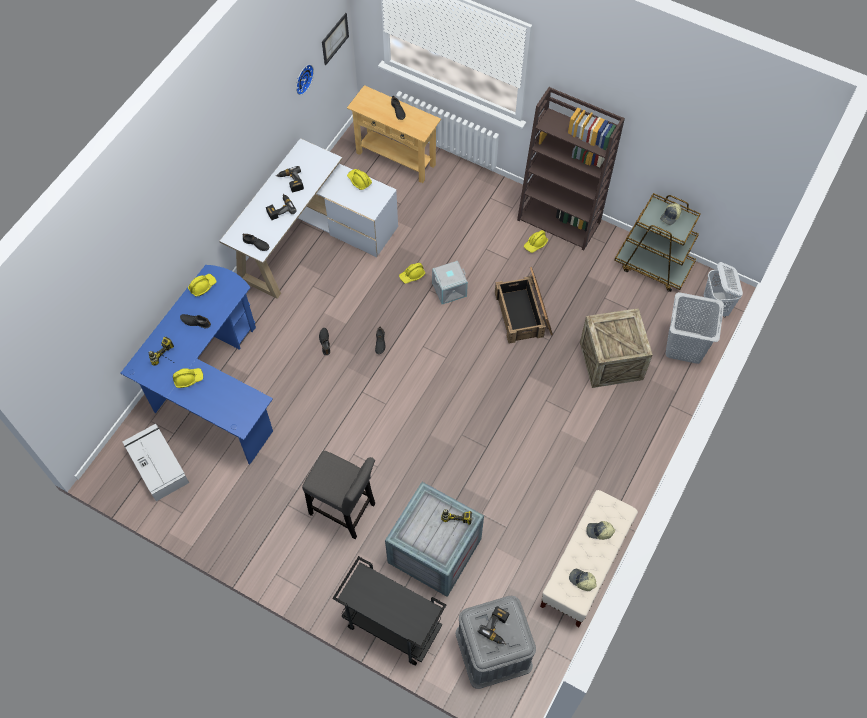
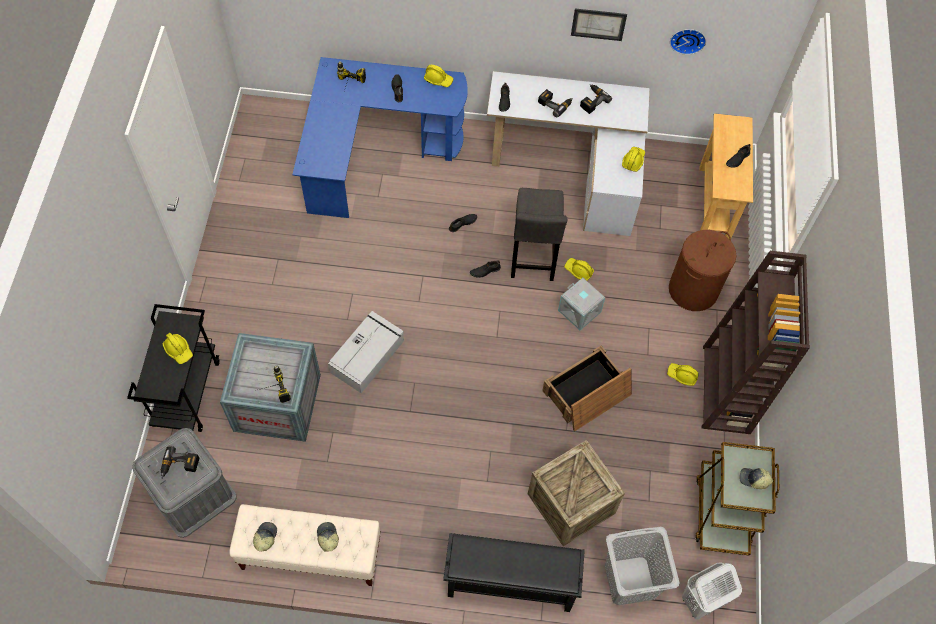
camera: 65 degrees right, 0 degrees up
(157, 465) = (277, 143): grey storage box -> grey storage box (368, 355)
(188, 379) = (336, 108): yellow hard hat -> yellow hard hat (178, 350)
(334, 38) = (757, 46): picture -> picture (598, 24)
(345, 511) = (289, 309): grey stool -> grey stool (532, 259)
(466, 205) = (693, 290): none -> brown laundry basket
(660, 428) = (509, 584): none -> black shoe rack

